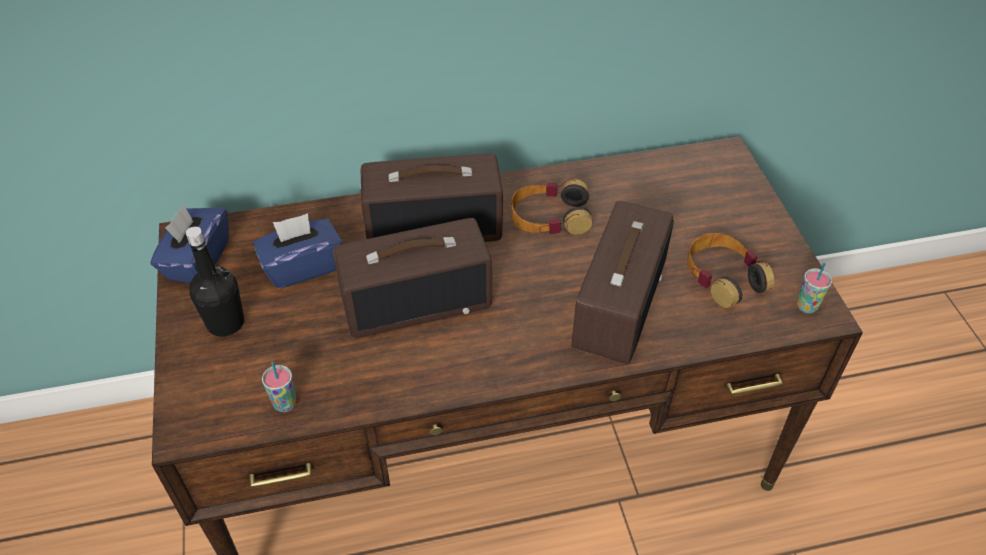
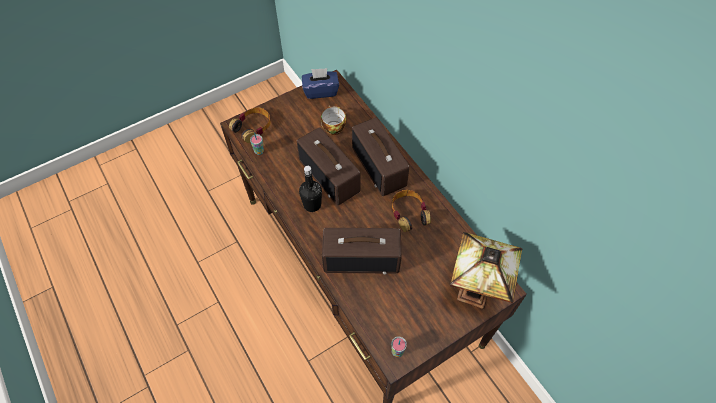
camera: 70 degrees right, 10 degrees up
(225, 323) = (292, 115): black bottle -> black bottle (312, 204)
(302, 266) = (332, 127): blue tissue box -> cup
(723, 185) = (476, 292): none -> table lamp
(723, 276) = (402, 305): headphones -> headphones (252, 127)

